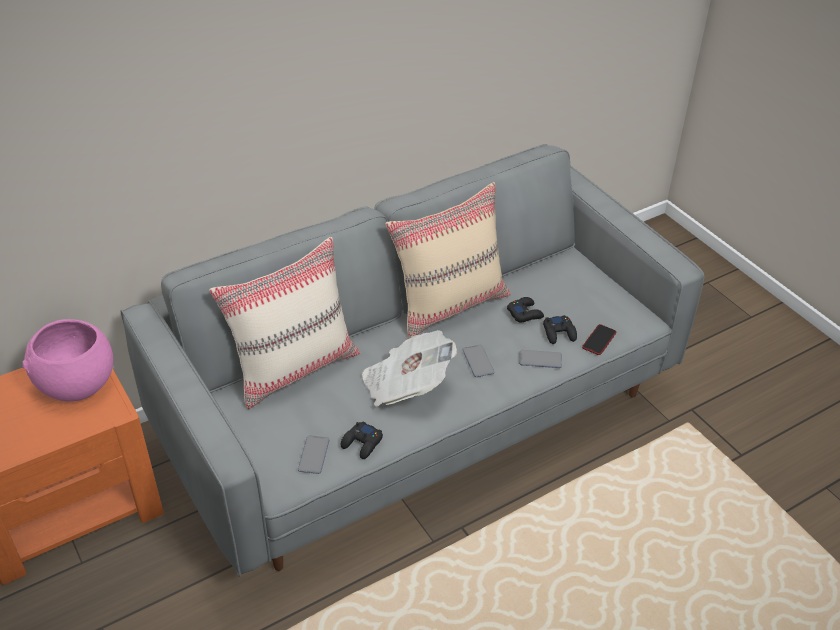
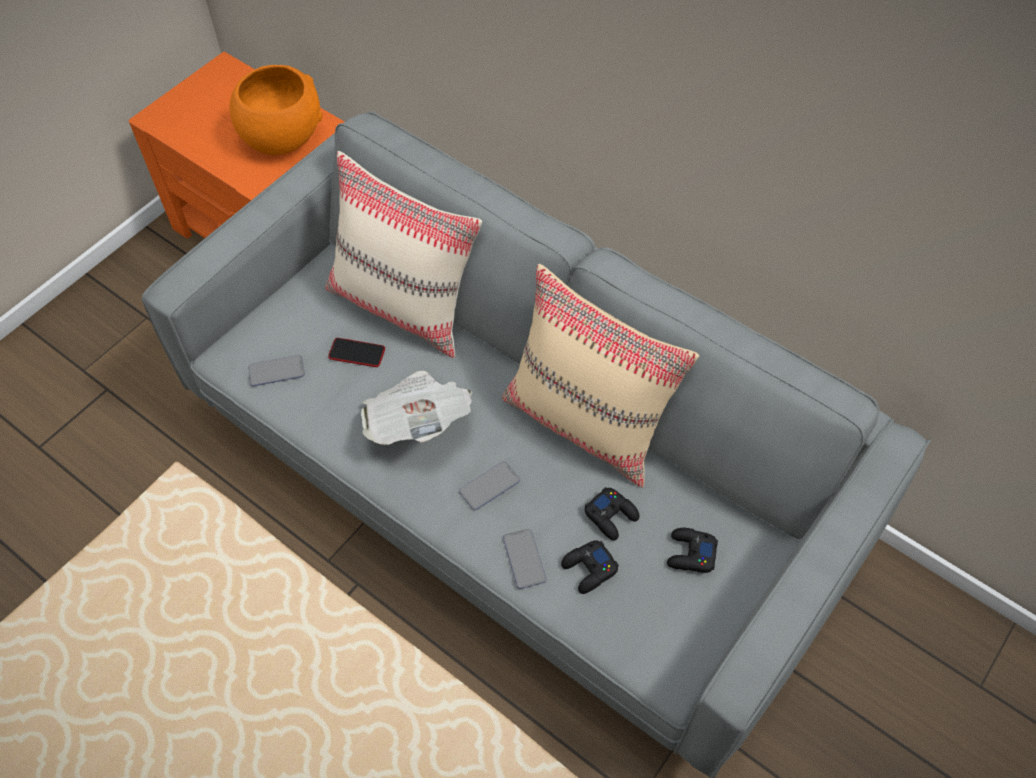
camera: 70 degrees right, 15 degrees up
(75, 384) = (281, 136): pink bowl -> orange bowl
(362, 443) = (307, 409): black game controller -> black game controller (690, 554)
(599, 340) = (598, 625): phone -> phone (357, 353)

